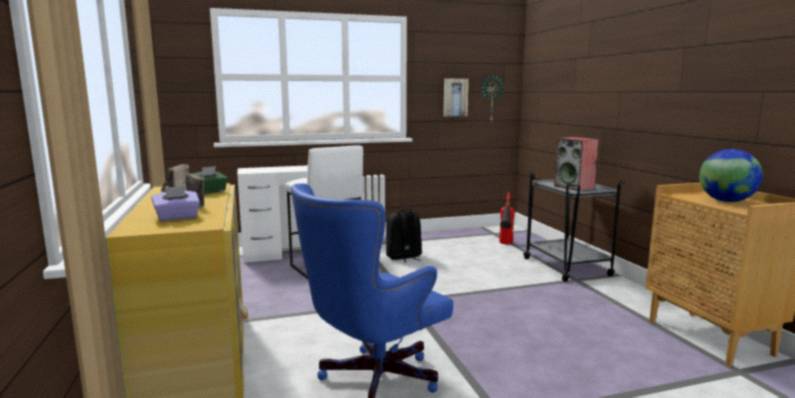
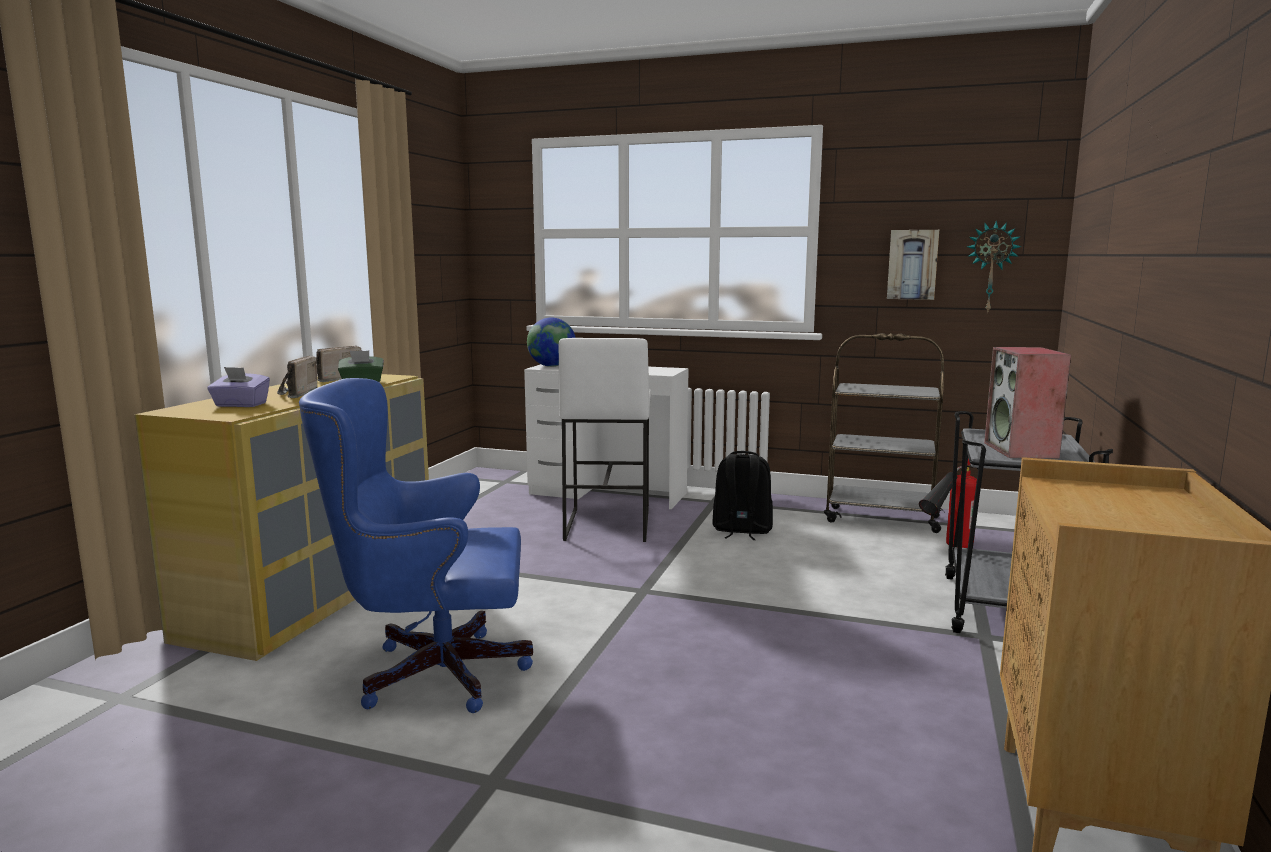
camera: 35 degrees right, 0 degrees up
(456, 238) = (880, 519): none -> grey cart
(726, 201) = (1124, 513): globe -> globe (552, 366)

